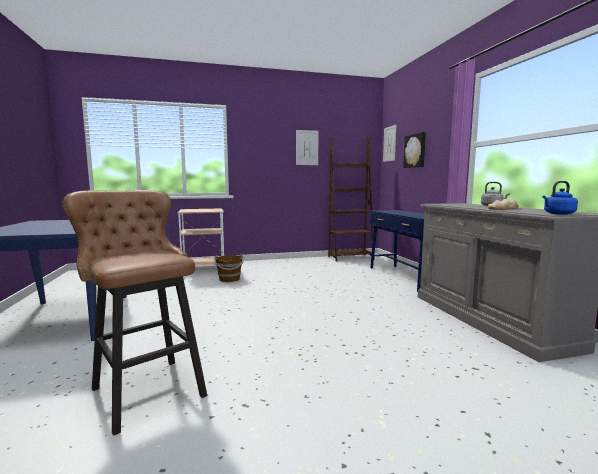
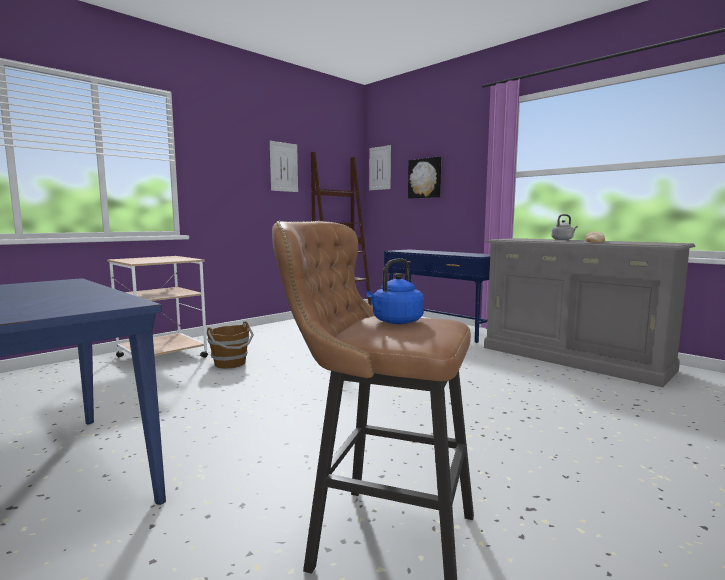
camera: 30 degrees left, 0 degrees up
(558, 214) = (666, 244): blue kettle -> blue kettle (395, 322)

